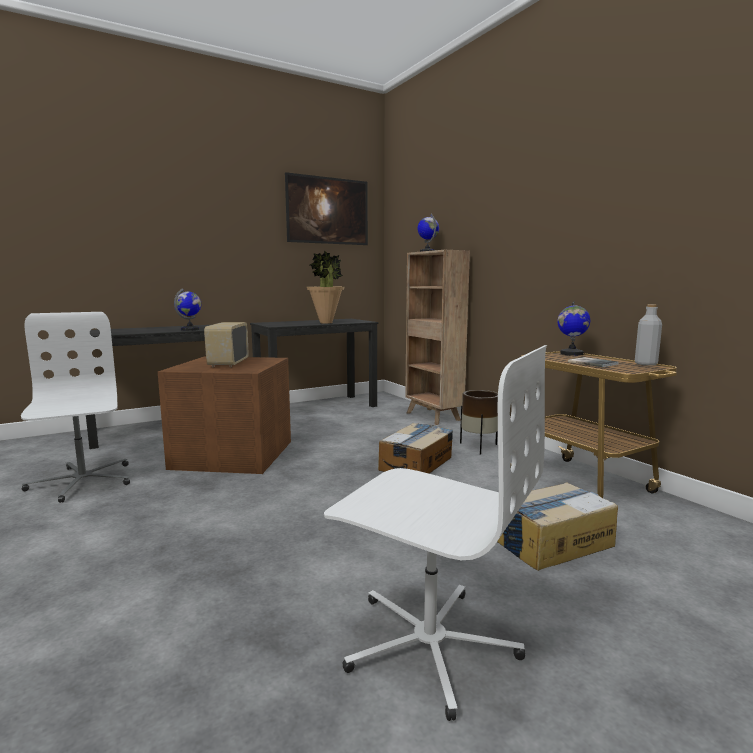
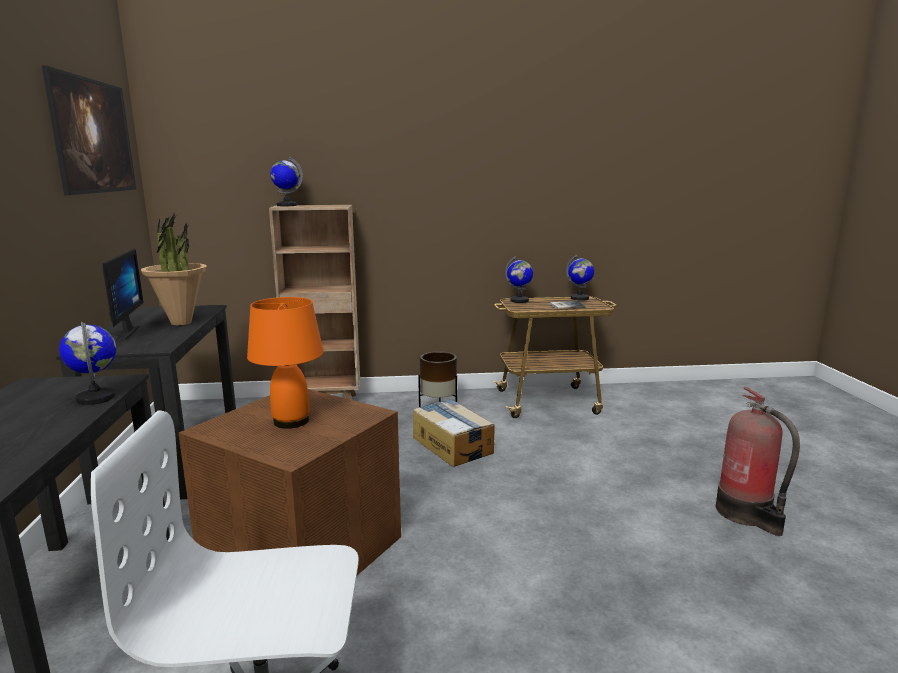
camera: 65 degrees left, 5 degrees up
(228, 363) = (291, 421): radio -> orange table lamp
(294, 322) = (121, 333): none -> monitor
(429, 643) = (746, 514): white office chair -> fire extinguisher
(550, 541) = (631, 439): cardboard box -> none
(646, 364) = (579, 298): grey bottle -> globe

